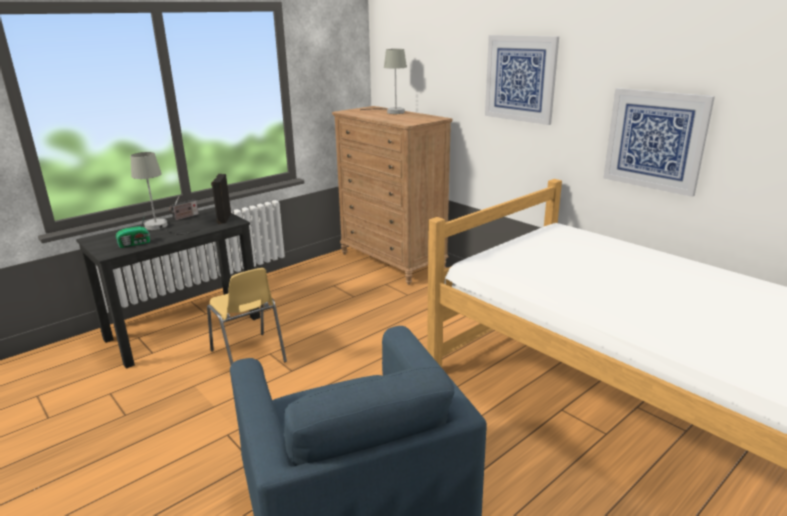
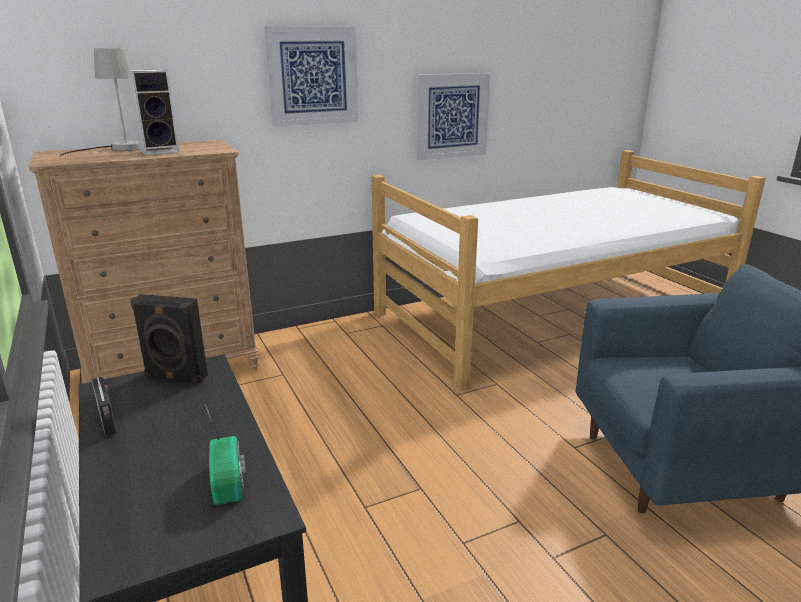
camera: 75 degrees left, 0 degrees up
(161, 227) = (147, 450): grey table lamp -> none
(249, 356) = (362, 530): yellow chair -> none
(392, 117) = (161, 151): none -> speaker

